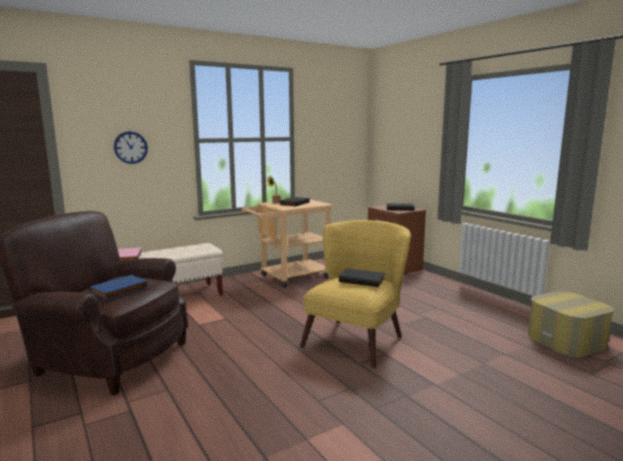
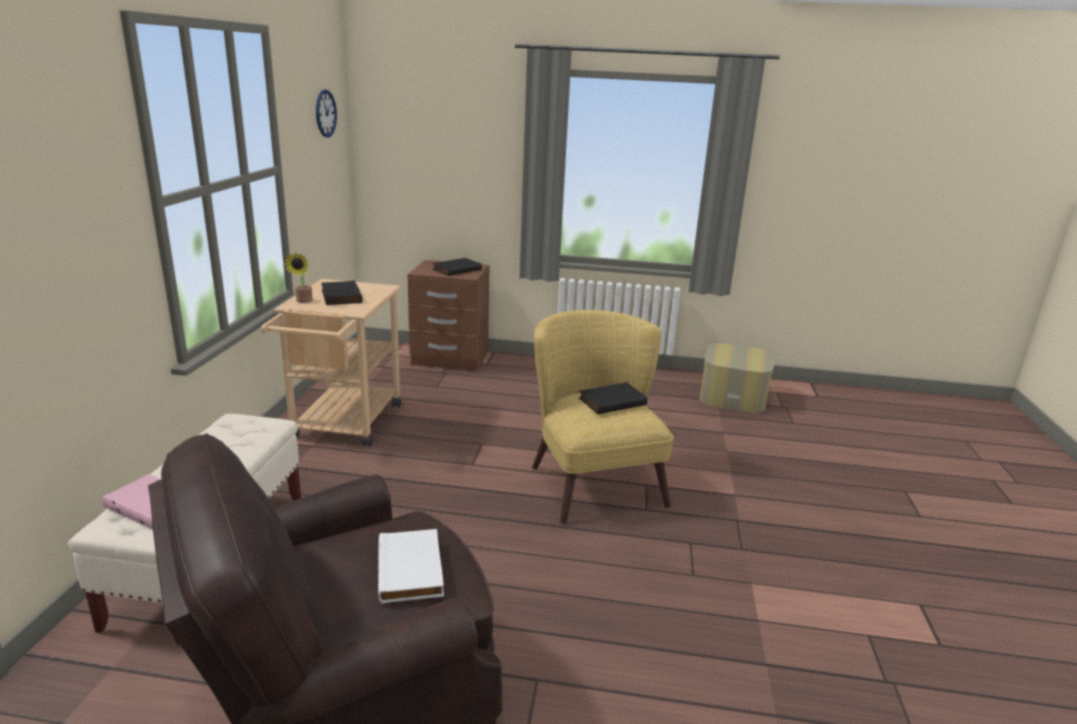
camera: 50 degrees left, 10 degrees up
(120, 290) = (412, 570): blue book -> white book
(130, 147) = (50, 247): wall clock -> wall clock (325, 113)

